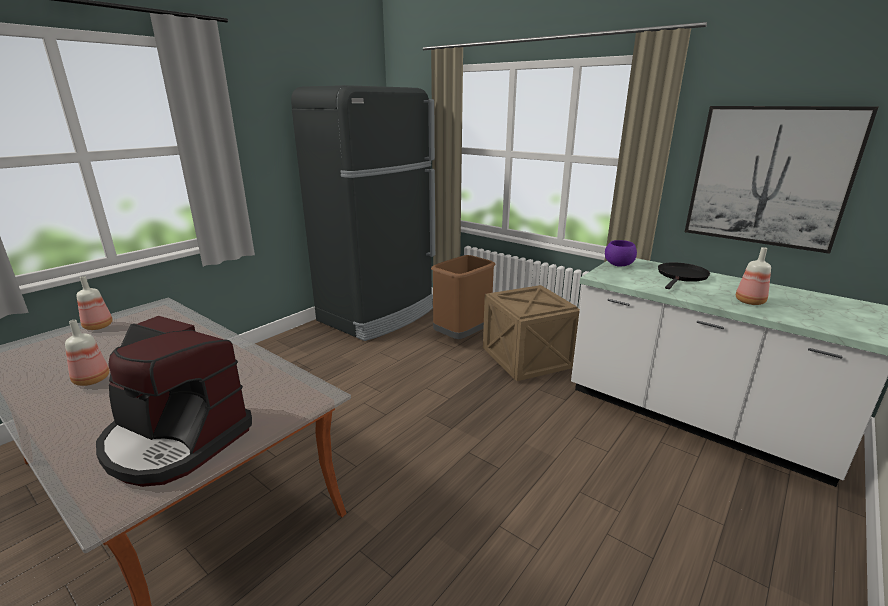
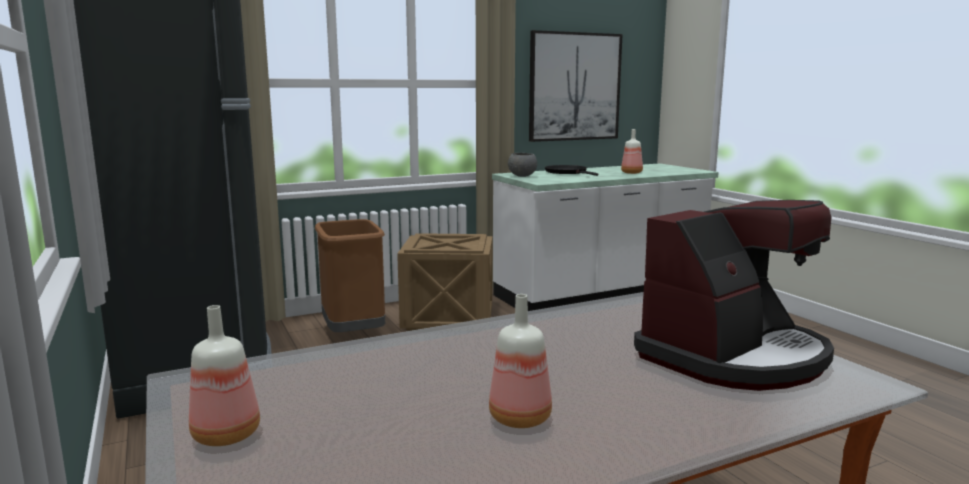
camera: 65 degrees left, 10 degrees down
(618, 265) = (522, 176): purple bowl -> grey bowl

